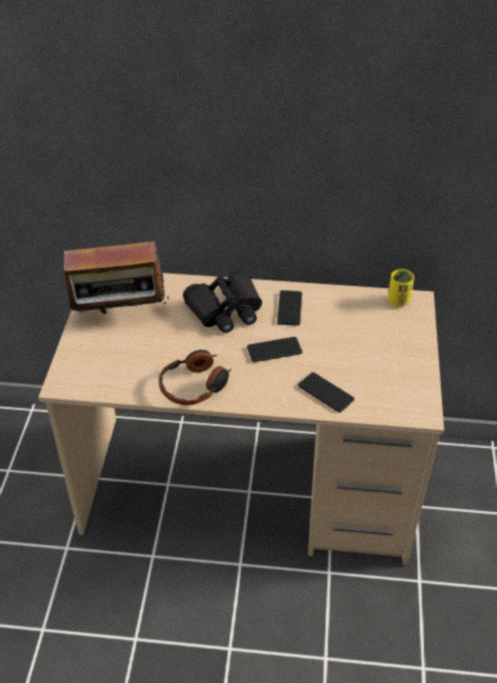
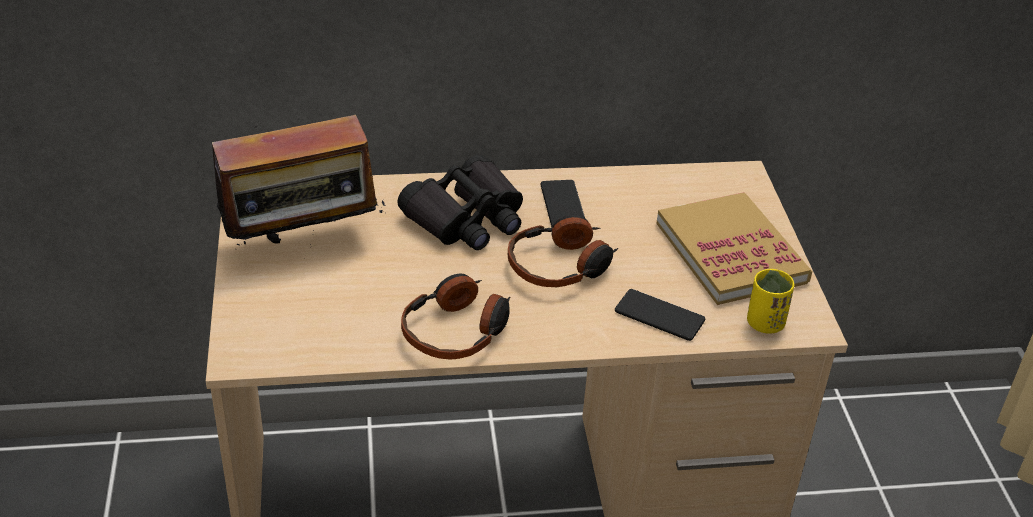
camera: 15 degrees left, 5 degrees down
(274, 350) = (561, 266): phone -> headphones
(388, 355) = (731, 252): none -> book
(398, 300) = (717, 178): yellow cup -> yellow cup (765, 323)

